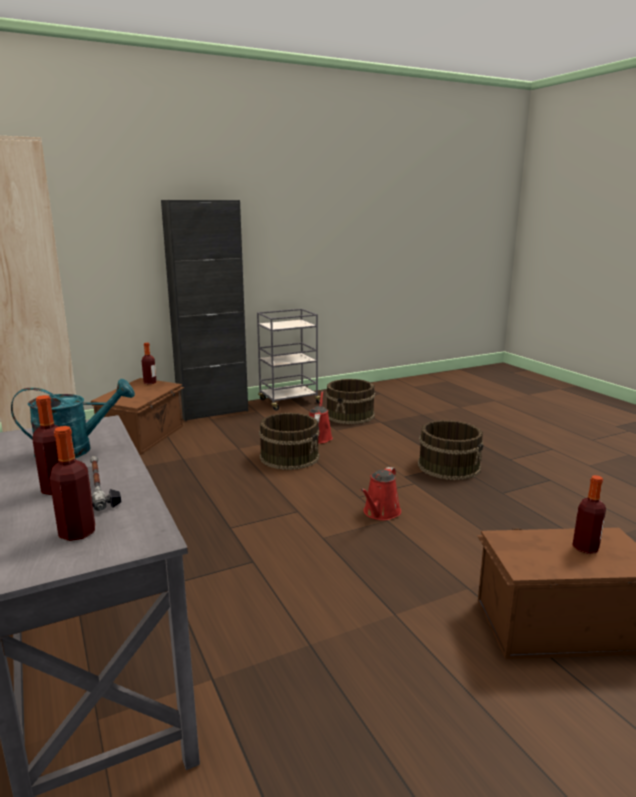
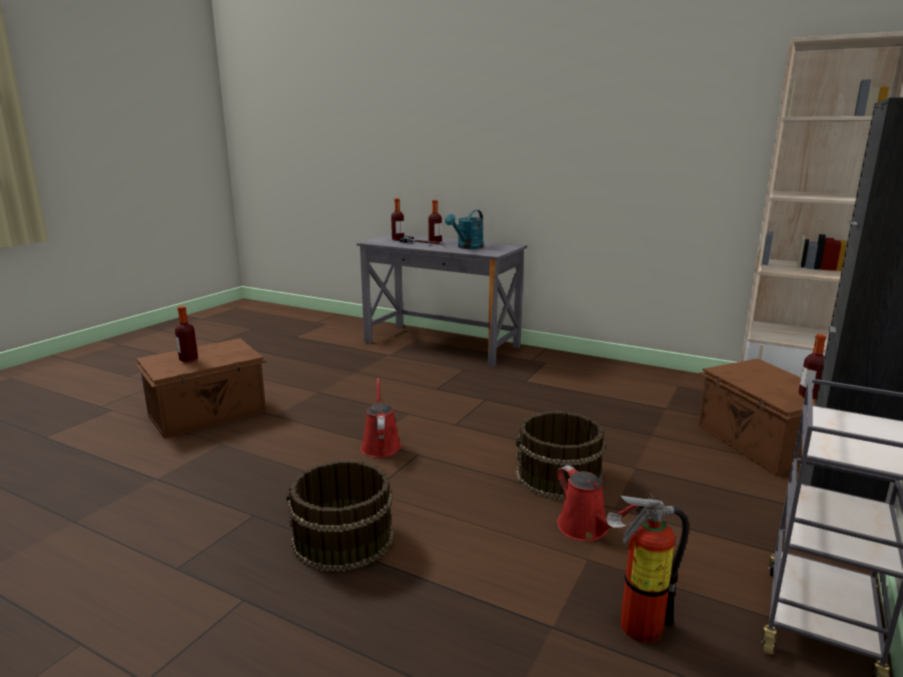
camera: 145 degrees right, 0 degrees up
(350, 415) = (634, 624): brown bucket -> fire extinguisher

